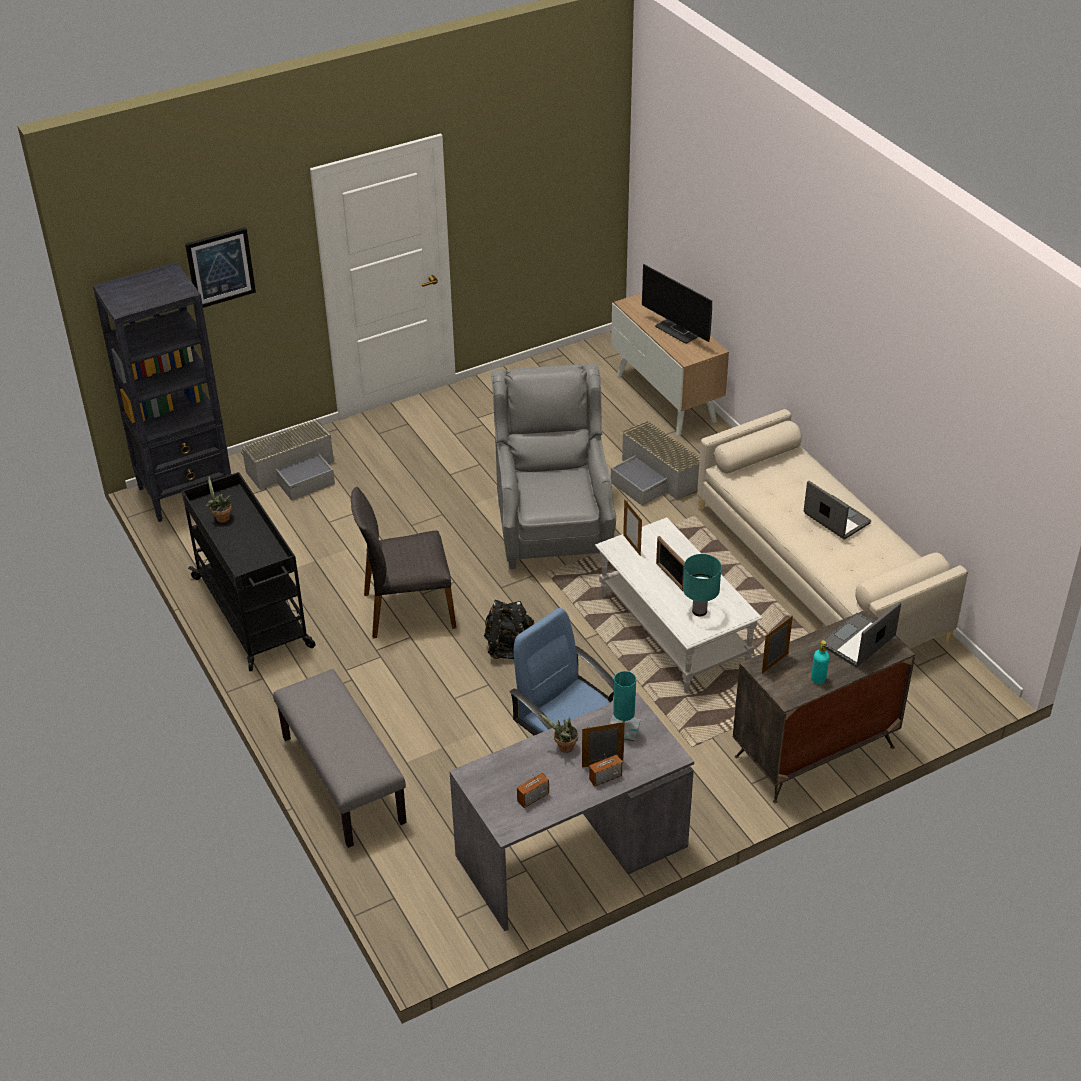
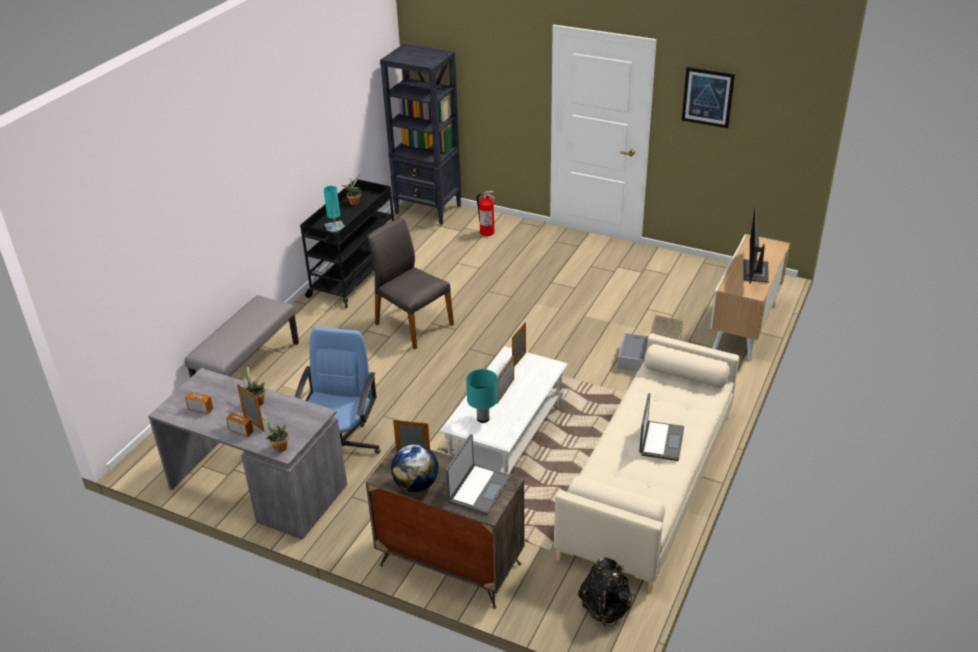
camera: 55 degrees right, 5 degrees down
(220, 267) = (483, 70): picture -> picture (708, 97)
(296, 471) = (487, 232): grey storage box -> fire extinguisher
(509, 647) = (418, 377): black backpack -> black backpack (606, 608)
(552, 528) = (549, 342): grey armchair -> none
(623, 728) = (295, 419): turquoise table lamp -> turquoise table lamp (335, 227)
(661, 758) = (278, 447): none -> potted plant
(818, 679) = (416, 485): turquoise bottle -> globe
(858, 642) = (478, 489): laptop -> laptop turned 105 degrees clockwise

